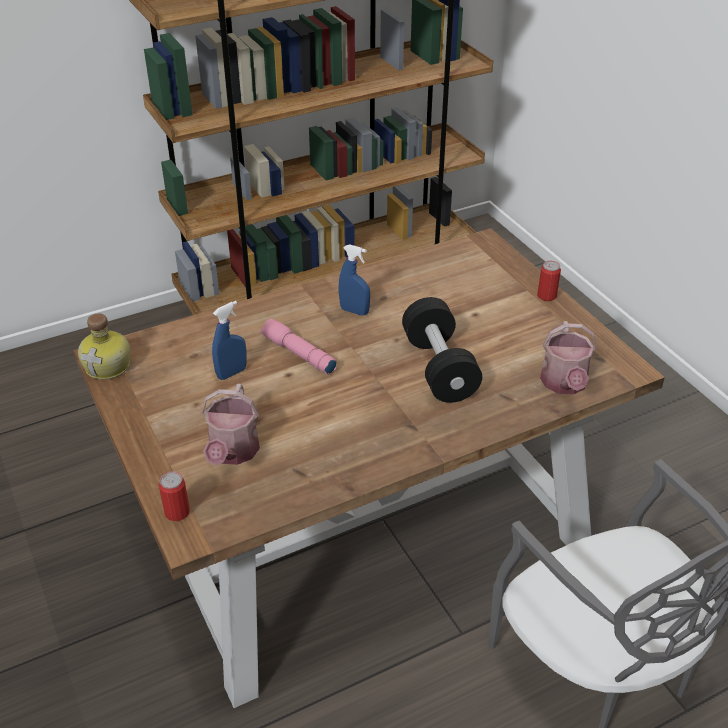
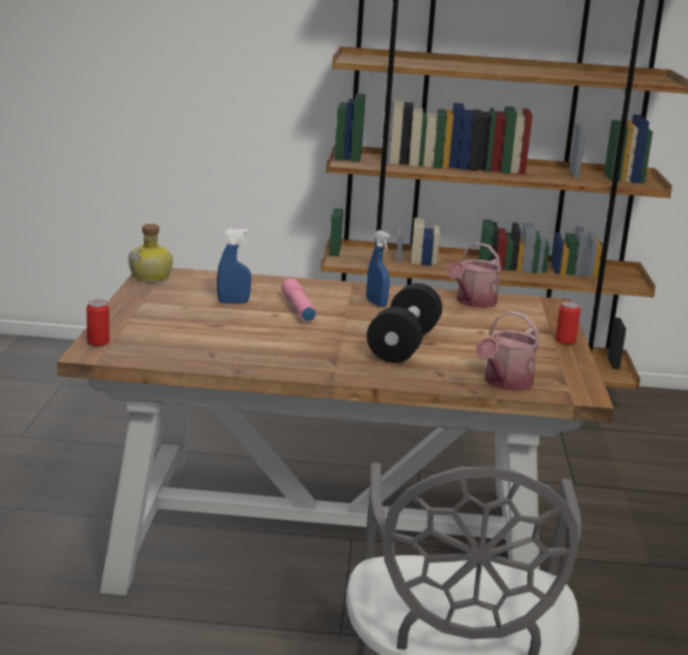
camera: 30 degrees right, 20 degrees down
(232, 452) = (177, 332): watering can -> watering can (473, 302)

